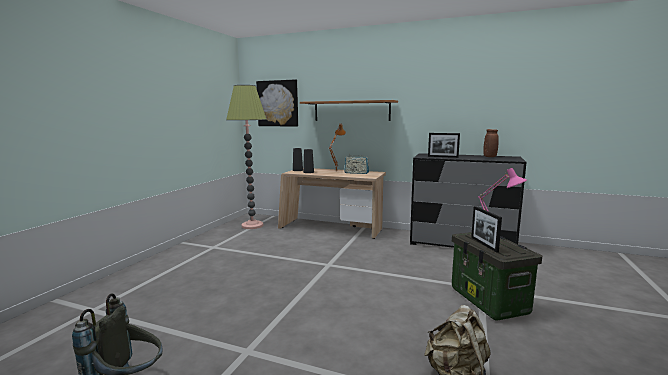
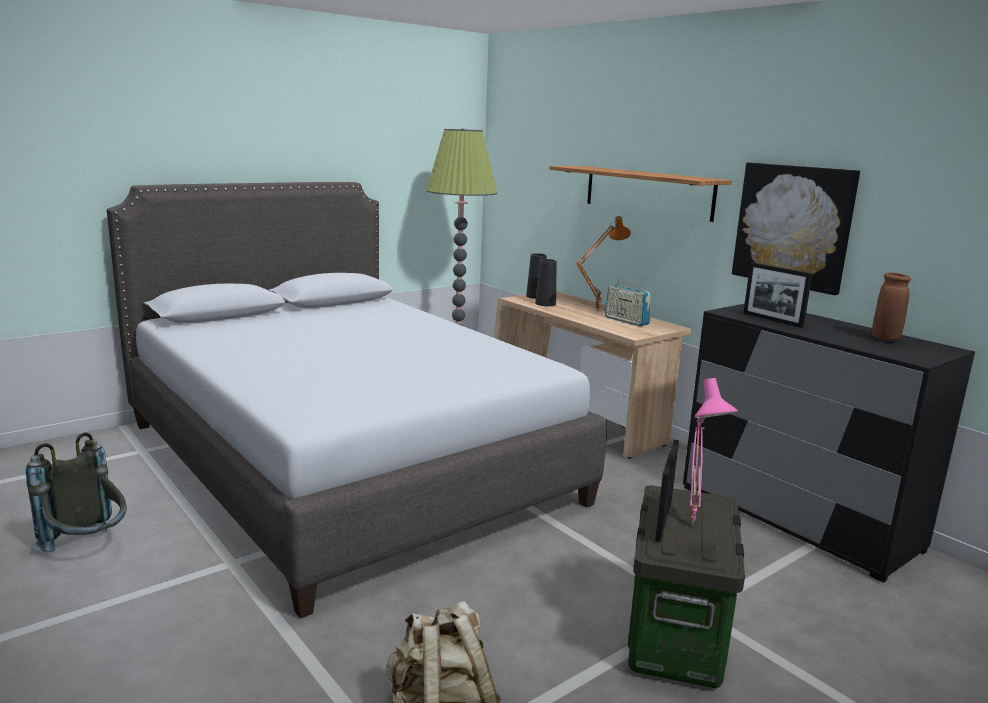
camera: 30 degrees right, 5 degrees up
(243, 277) = (344, 462): none -> grey bed
(278, 103) = (534, 163): picture -> picture (793, 226)

